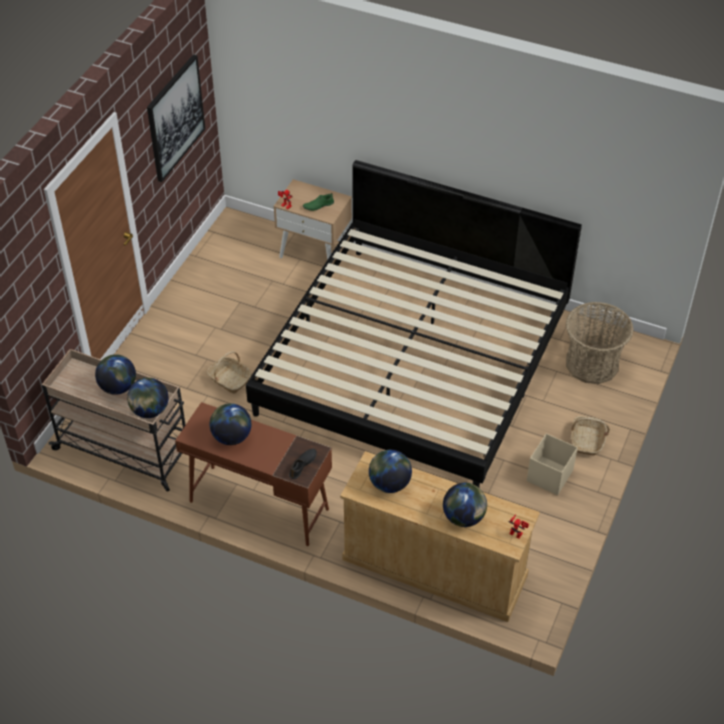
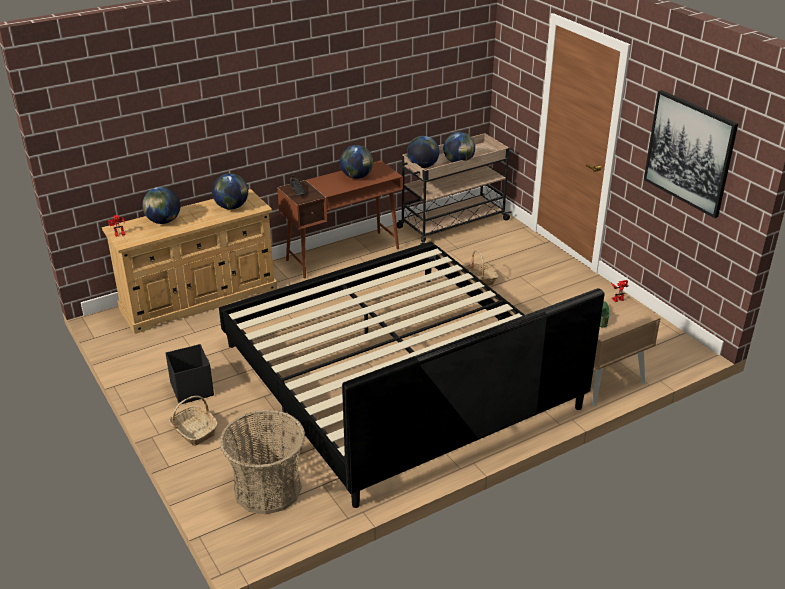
camera: 125 degrees right, 15 degrees down
(549, 476) = (192, 389): beige storage box -> black storage box

